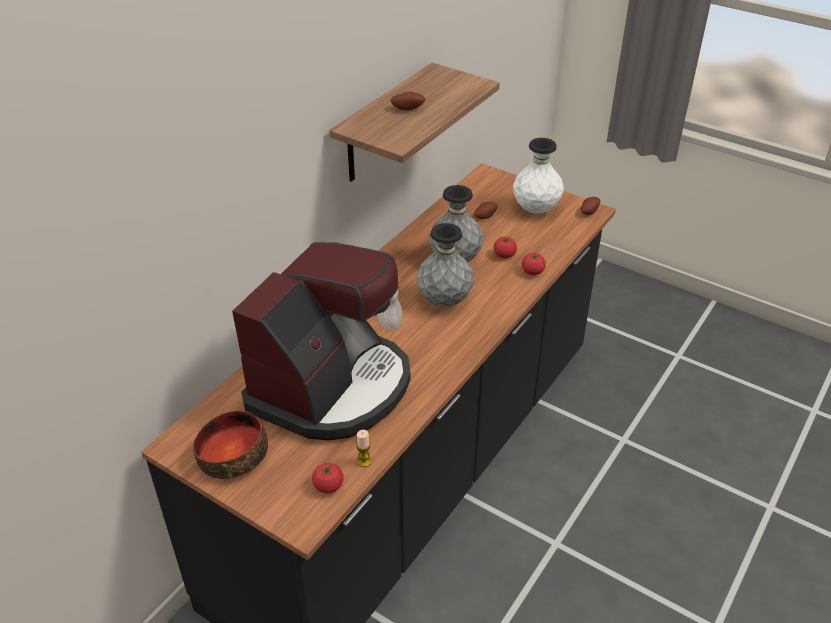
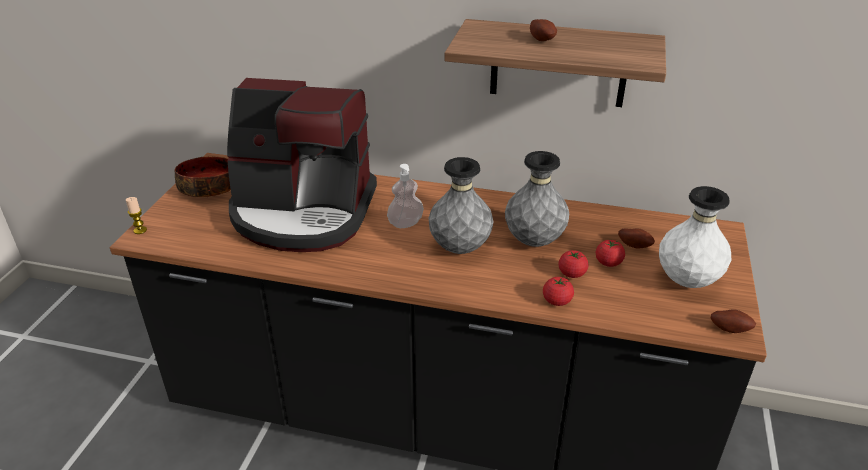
camera: 70 degrees right, 5 degrees down
(328, 486) = (183, 239): tomato -> tomato (608, 262)
(364, 461) = (215, 250): candle -> candle (140, 230)

